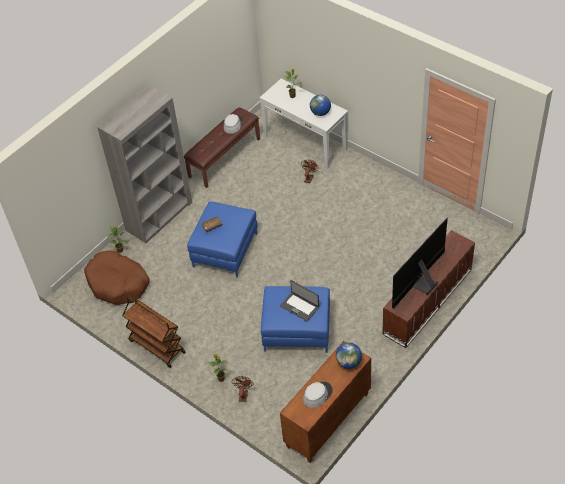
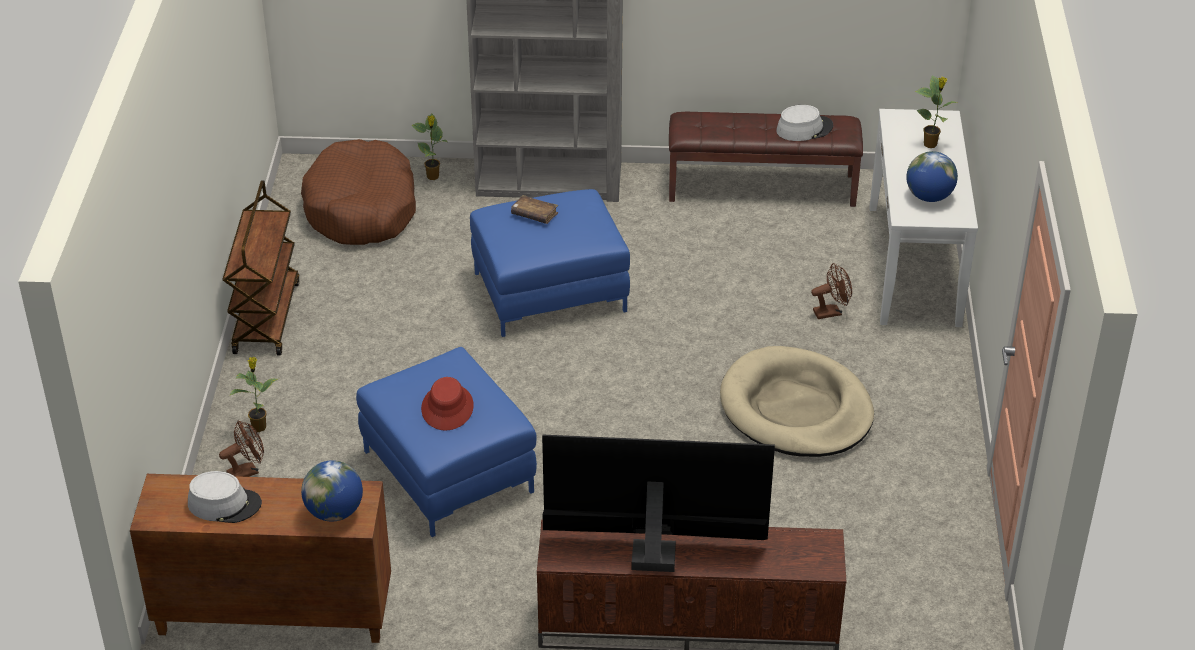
camera: 50 degrees right, 10 degrees down
(299, 306) = (447, 408): laptop -> red hat
(349, 215) = (796, 409): none -> beige dog bed

